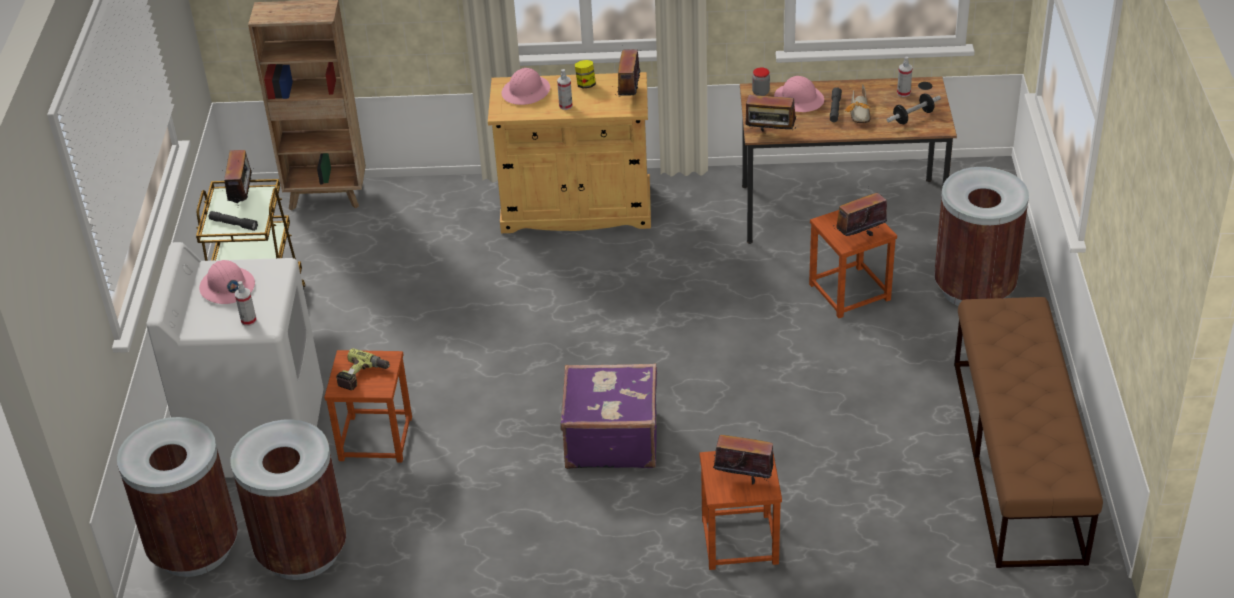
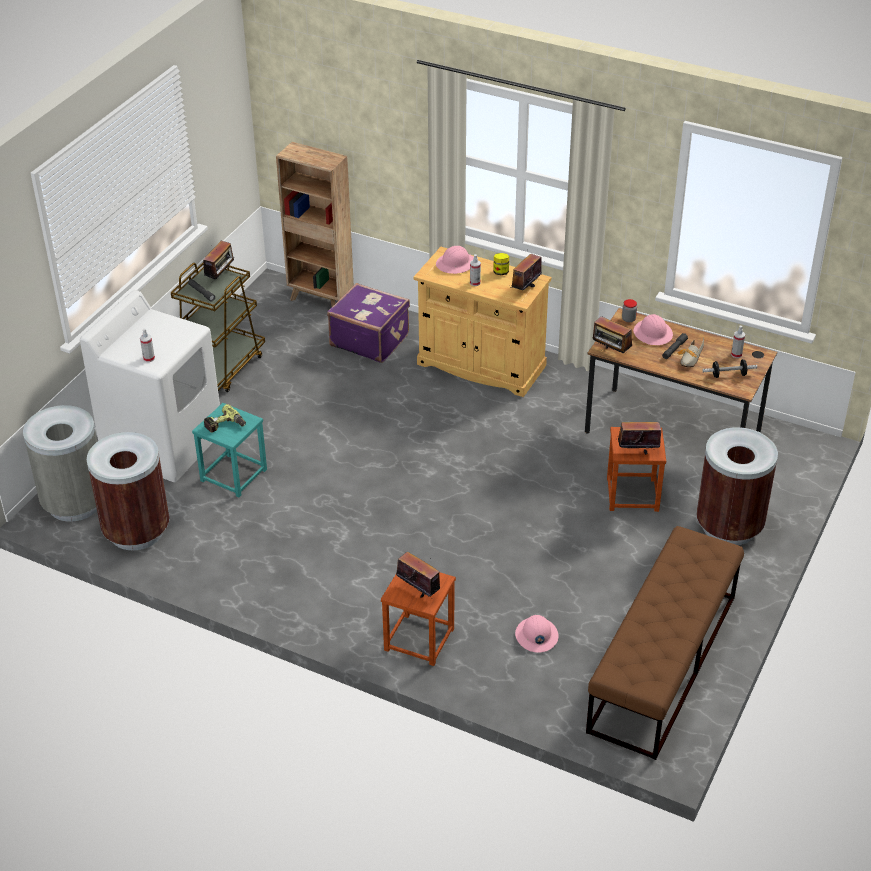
camera: 25 degrees right, 0 degrees up
(194, 548) = (74, 503): brown trash can -> grey trash can
(227, 287) = (152, 332): pink hard hat -> pink hard hat (536, 636)
(376, 439) = (234, 475): brown stool -> turquoise stool
(611, 439) = (385, 534): purple suitcase -> purple suitcase (370, 340)

